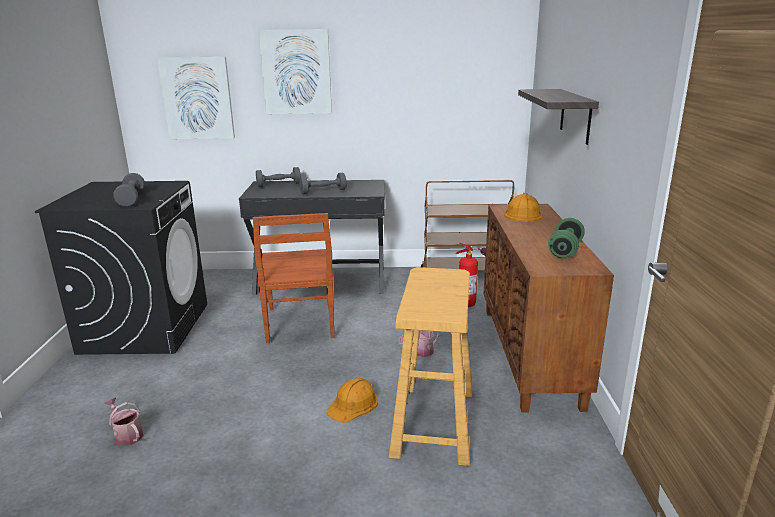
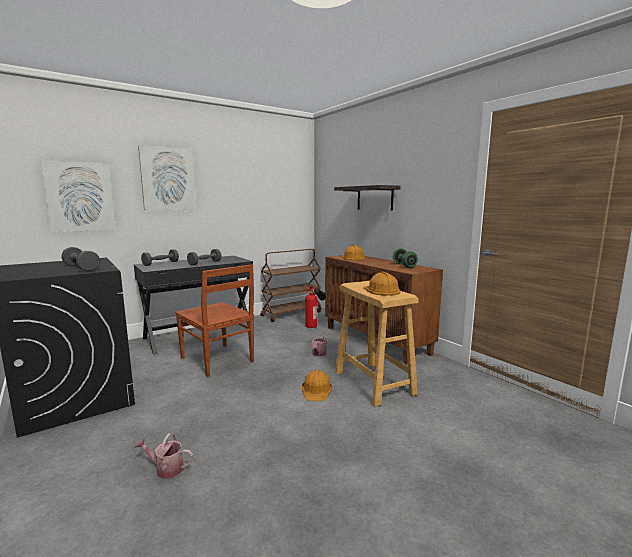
camera: 35 degrees left, 10 degrees down
(437, 296) = (381, 290): none -> orange hard hat

